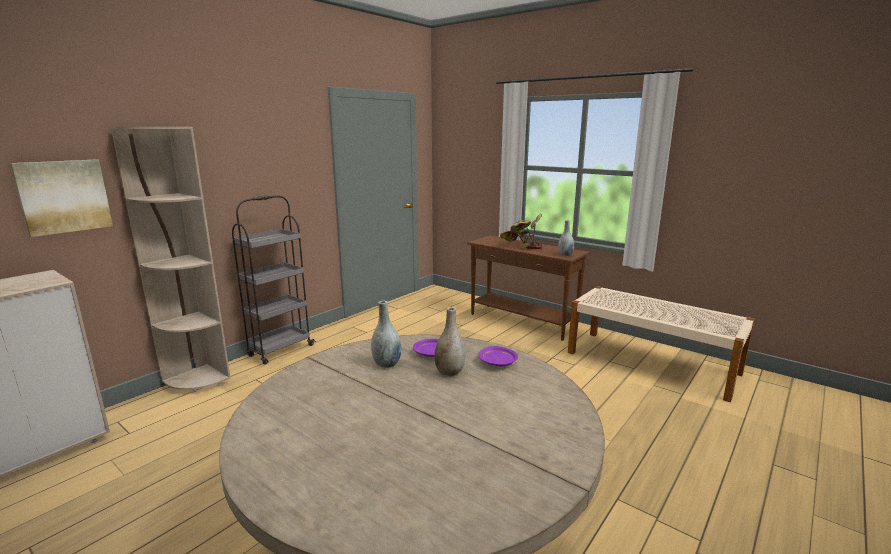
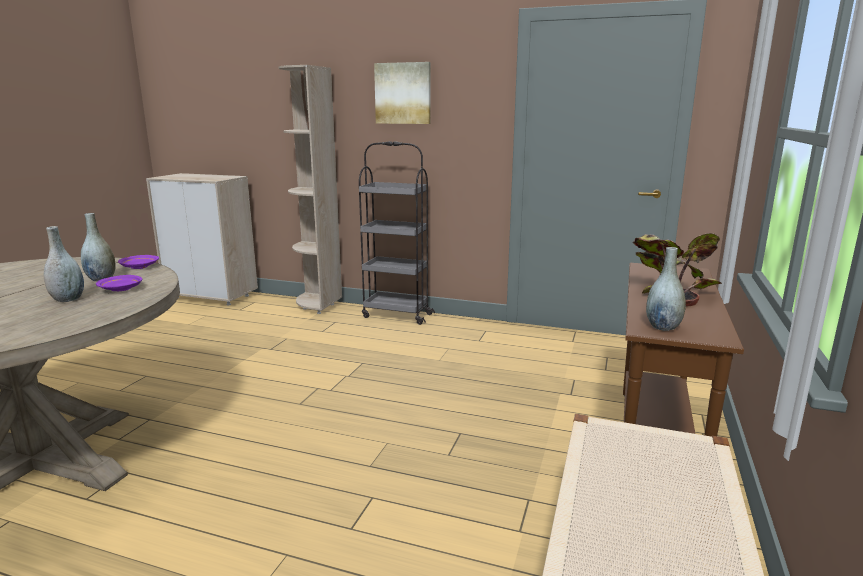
camera: 70 degrees right, 0 degrees up
(64, 196) = (261, 123): picture -> picture (403, 93)
(497, 362) = (82, 314): purple plate -> purple plate (139, 267)

